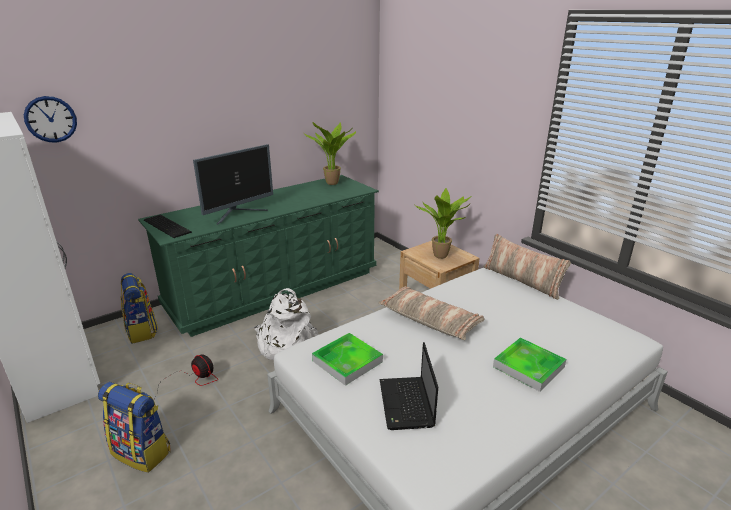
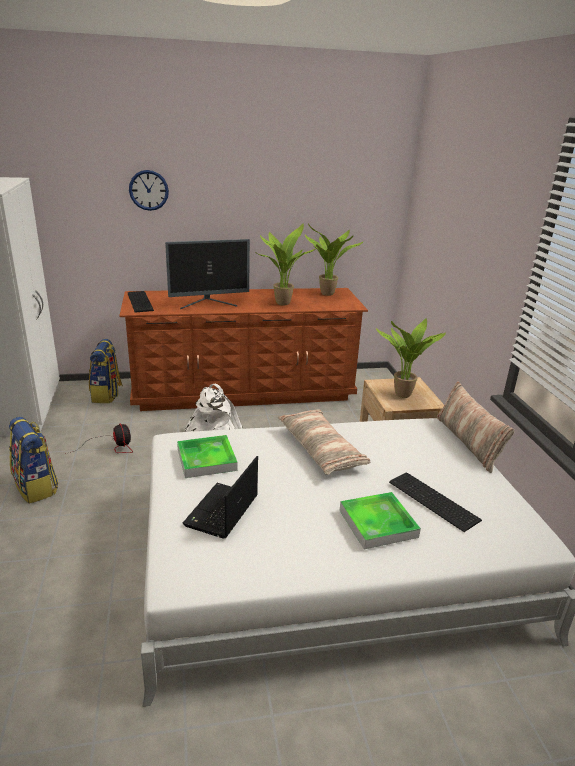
camera: 25 degrees right, 0 degrees up
(50, 119) = (63, 188): wall clock -> wall clock (148, 190)
(275, 289) = (243, 390): green dresser -> brown dresser
(303, 199) = (281, 303): none -> potted plant
(548, 335) = (433, 502): none -> keyboard

